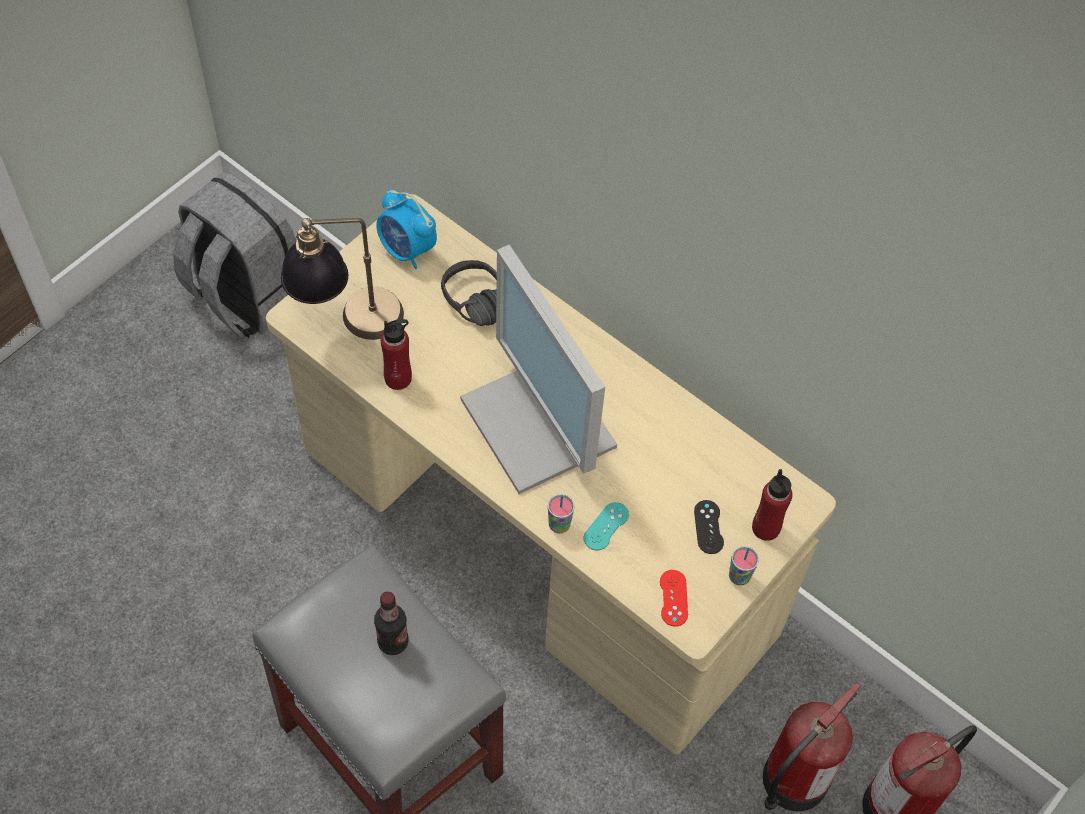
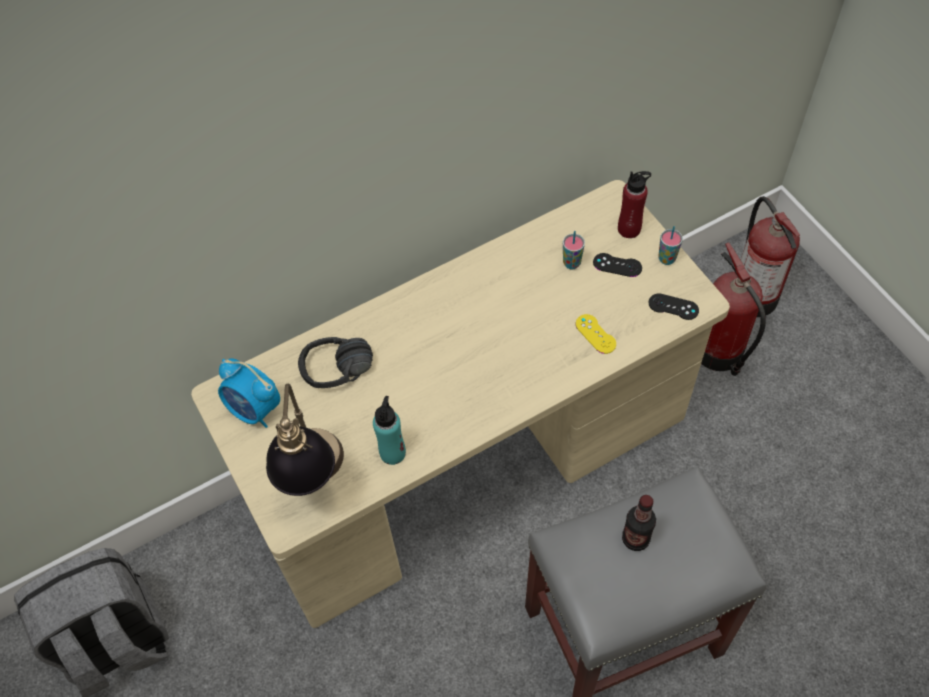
camera: 65 degrees left, 0 degrees up
(398, 378) = (392, 452): red bottle -> turquoise bottle
(407, 250) = (255, 410): alarm clock -> alarm clock turned 60 degrees clockwise
(541, 424) = (482, 353): monitor -> none
(559, 525) = (584, 367): cup -> cup (571, 263)
(606, 526) = (595, 334): turquoise game controller -> yellow game controller
(673, 598) = (673, 307): red game controller -> black game controller

